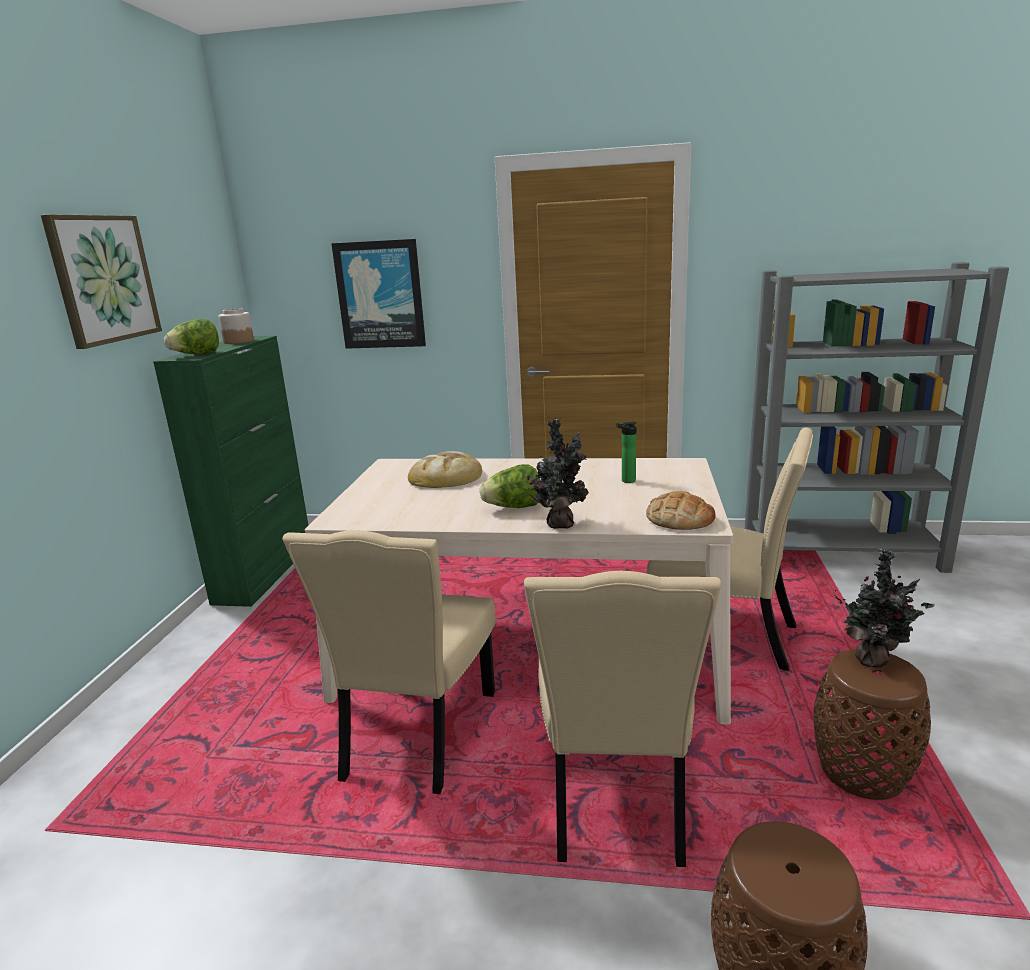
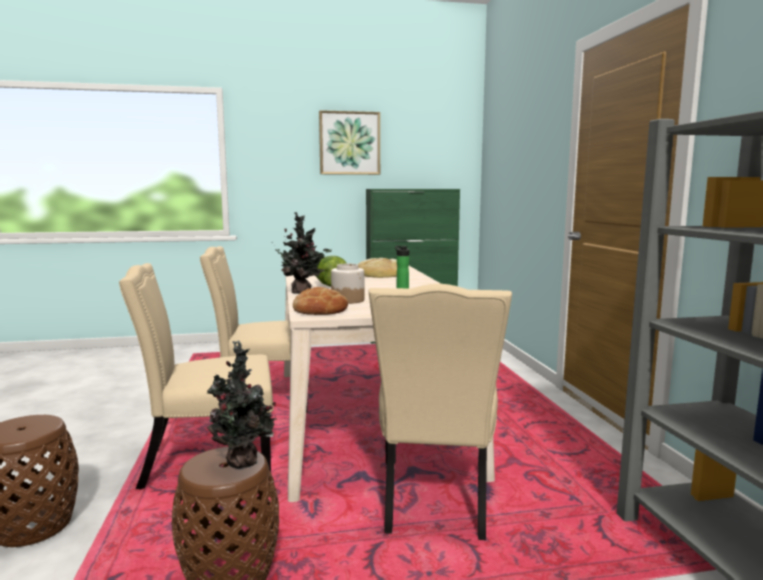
camera: 70 degrees right, 10 degrees down
(196, 355) = (384, 188): lettuce -> none
(238, 341) = (431, 188): jar -> jar (348, 300)
(380, 295) = (520, 164): picture -> none

